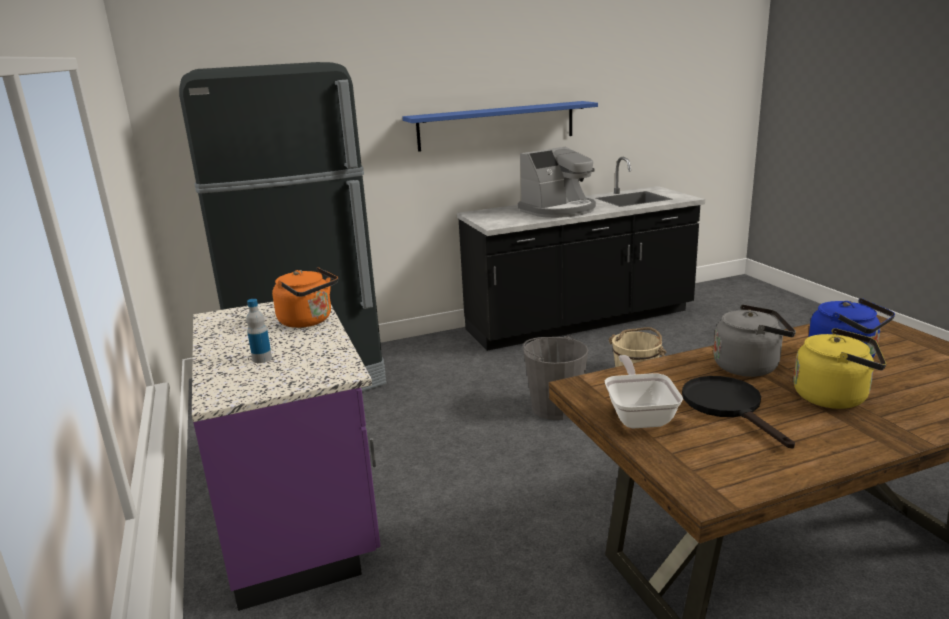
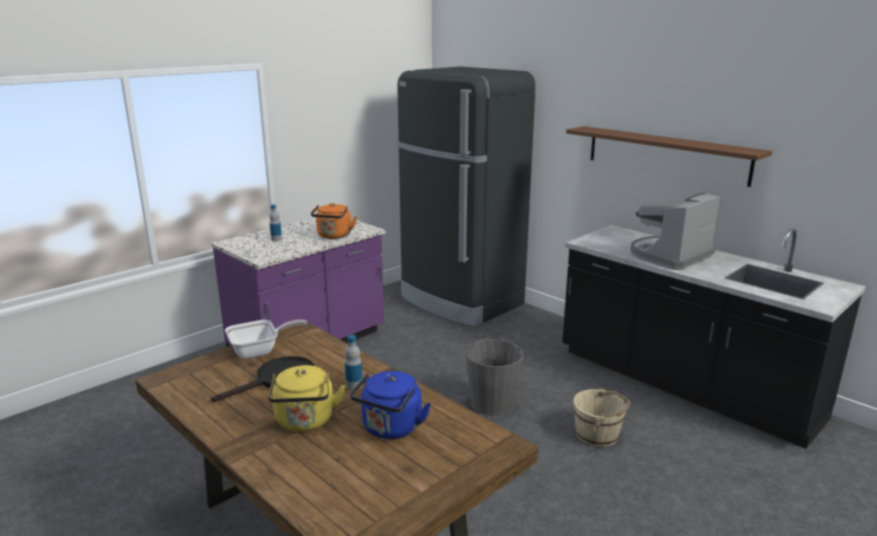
camera: 65 degrees right, 0 degrees up
(497, 125) = (666, 154): blue shelf -> brown shelf
(559, 210) = (669, 256): coffee machine -> coffee machine turned 105 degrees clockwise
(749, 366) = (354, 385): grey kettle -> bottle

